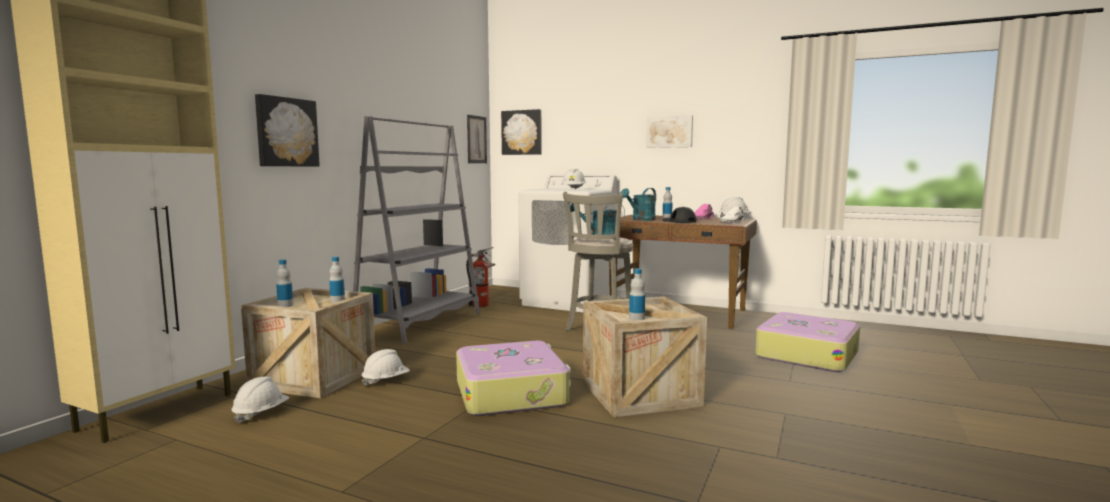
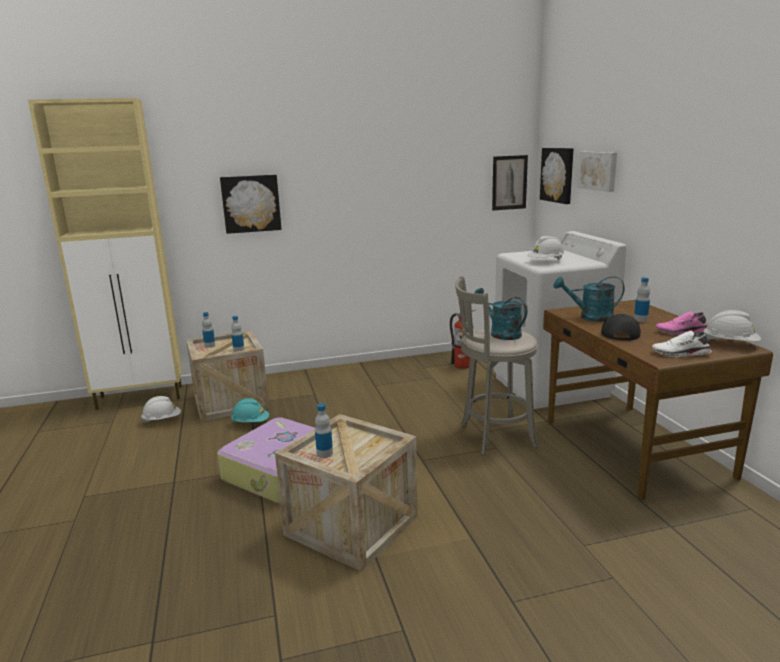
camera: 50 degrees right, 10 degrees up
(386, 381) = (251, 423): white hard hat -> turquoise hard hat
(420, 324) = (377, 373): grey bookcase -> none
(669, 132) = (687, 193): picture -> picture (598, 171)
(806, 354) = (636, 584): suitcase -> none

